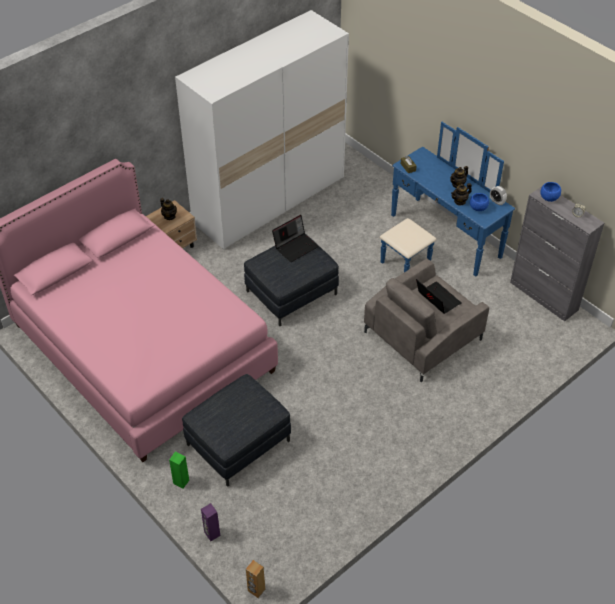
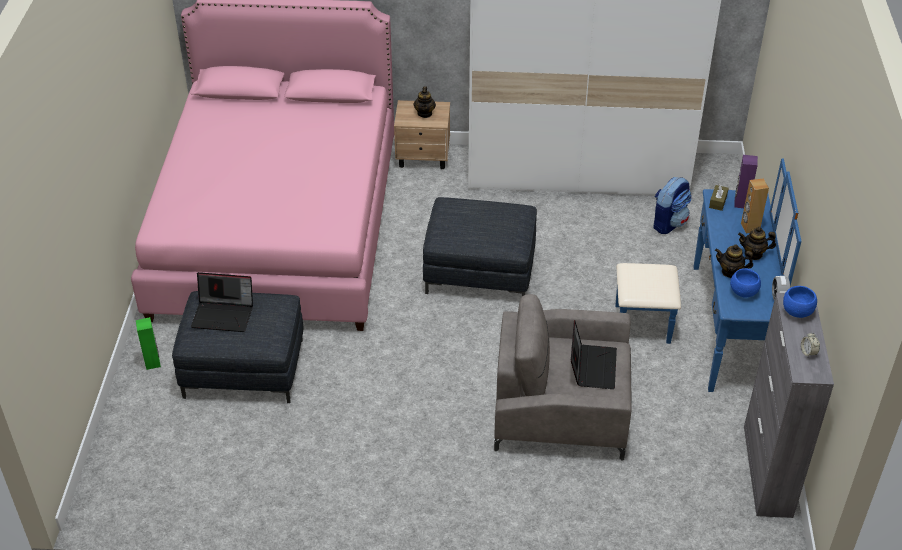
camera: 45 degrees right, 5 degrees down
(212, 534) = (115, 427): purple speaker -> purple speaker (741, 203)
(256, 590) = (81, 507): brown speaker -> brown speaker (749, 227)
(295, 246) = (505, 213): laptop -> laptop (224, 314)
(351, 199) = (669, 223): none -> backpack

